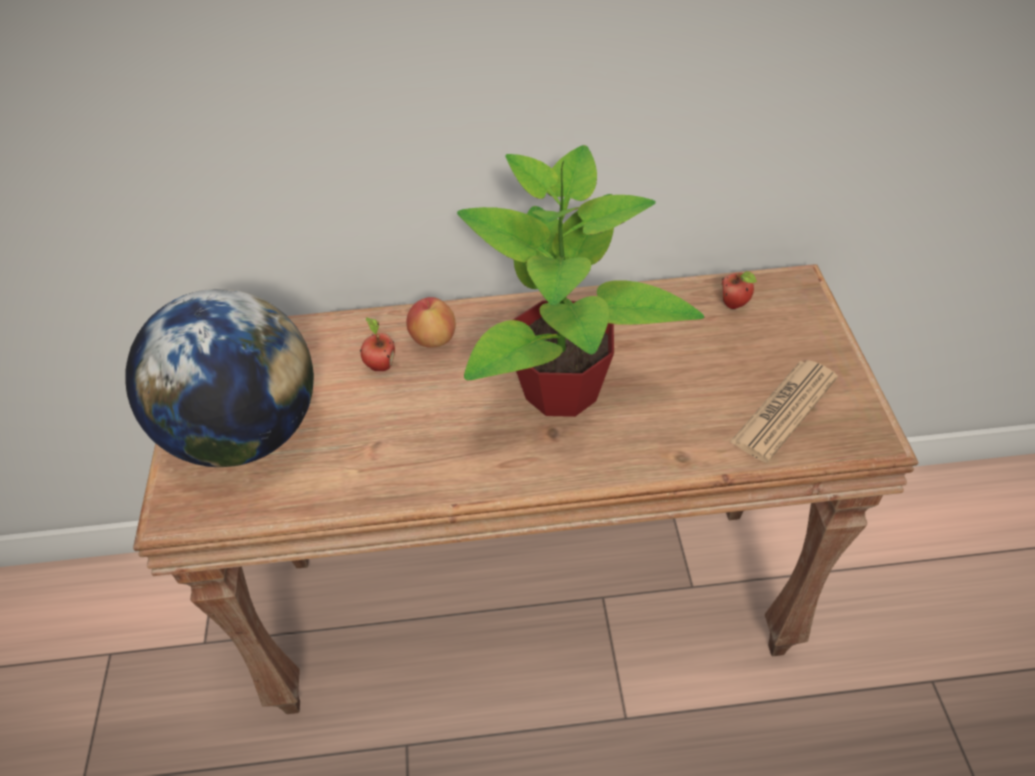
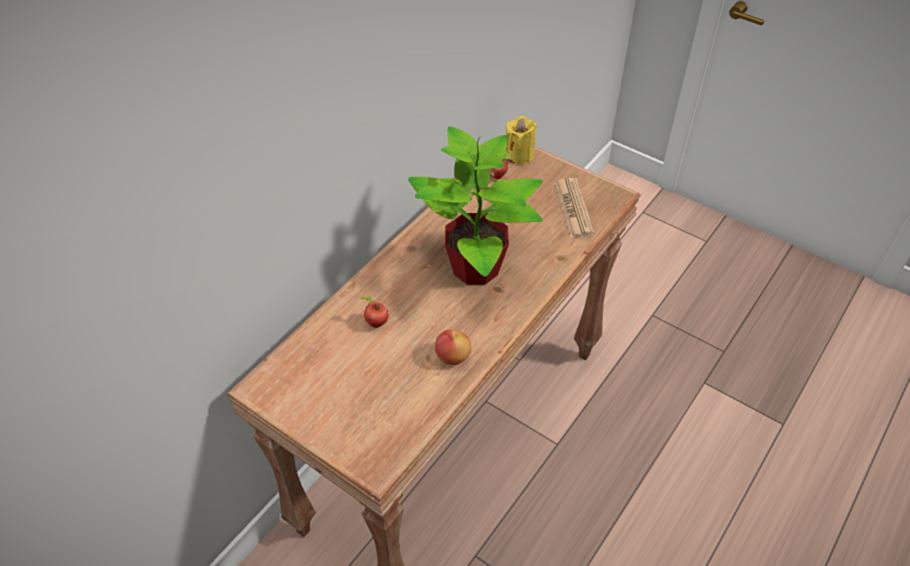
camera: 50 degrees left, 0 degrees up
(246, 433) = (356, 406): globe -> none
(433, 339) = (383, 291): apple -> apple (452, 357)
(797, 298) = (519, 155): none -> yellow candle

